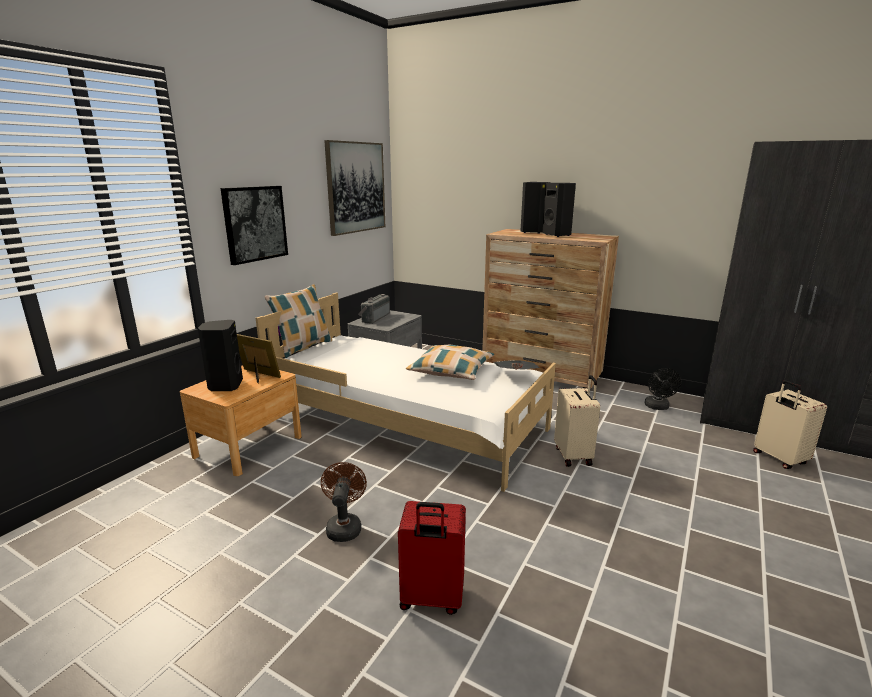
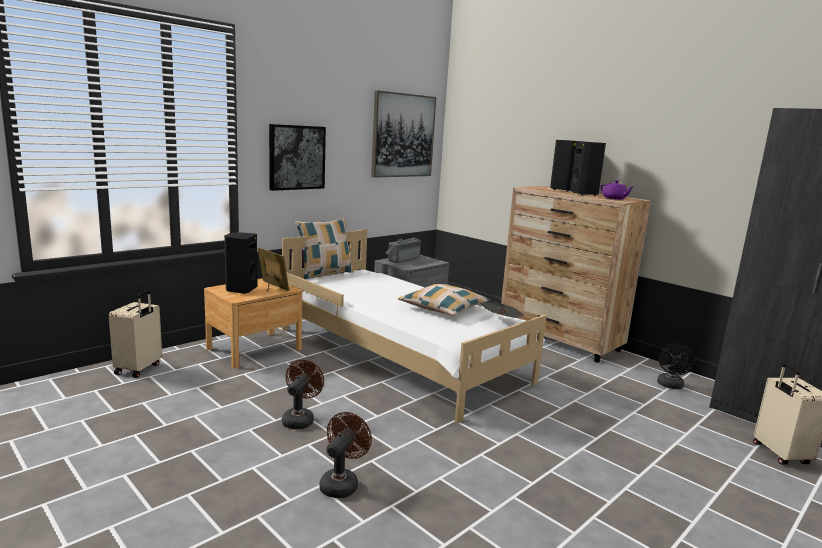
camera: 15 degrees right, 5 degrees down
(431, 599) = (341, 483): red suitcase -> brown fan
(574, 456) = (546, 409): beige suitcase -> beige suitcase (139, 369)
(590, 238) = (614, 198): none -> purple teapot

